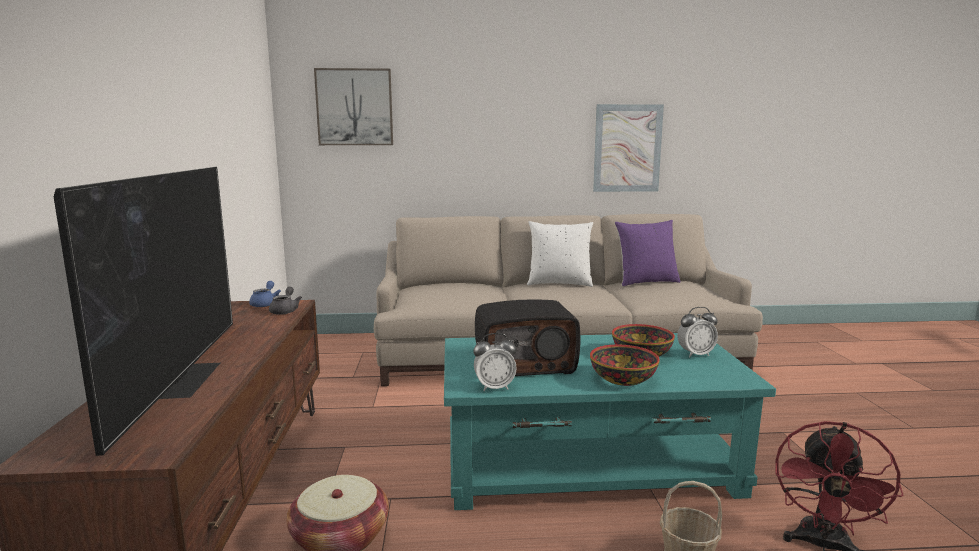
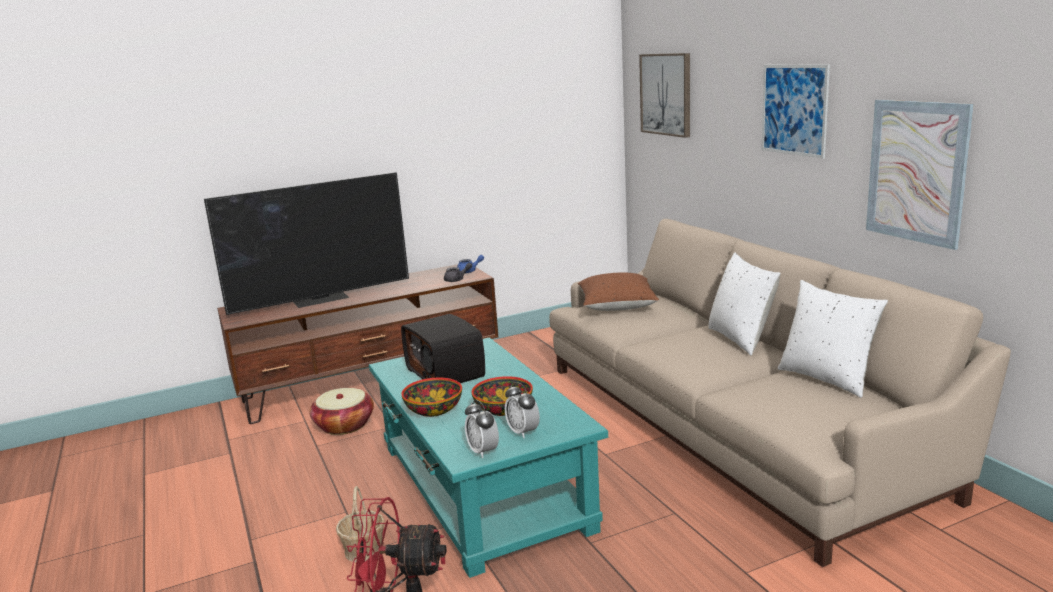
camera: 70 degrees right, 5 degrees up
(435, 295) = (617, 306): none -> brown pillow
(494, 387) = (392, 373): alarm clock -> alarm clock (483, 451)
(521, 114) = (794, 110): none -> picture
(646, 282) = (827, 378): purple pillow -> white pillow

